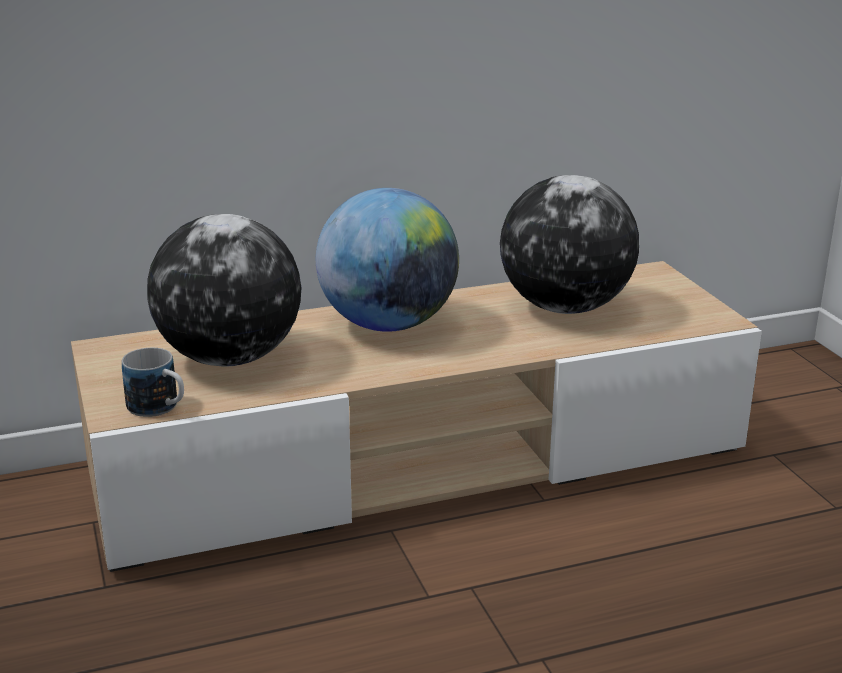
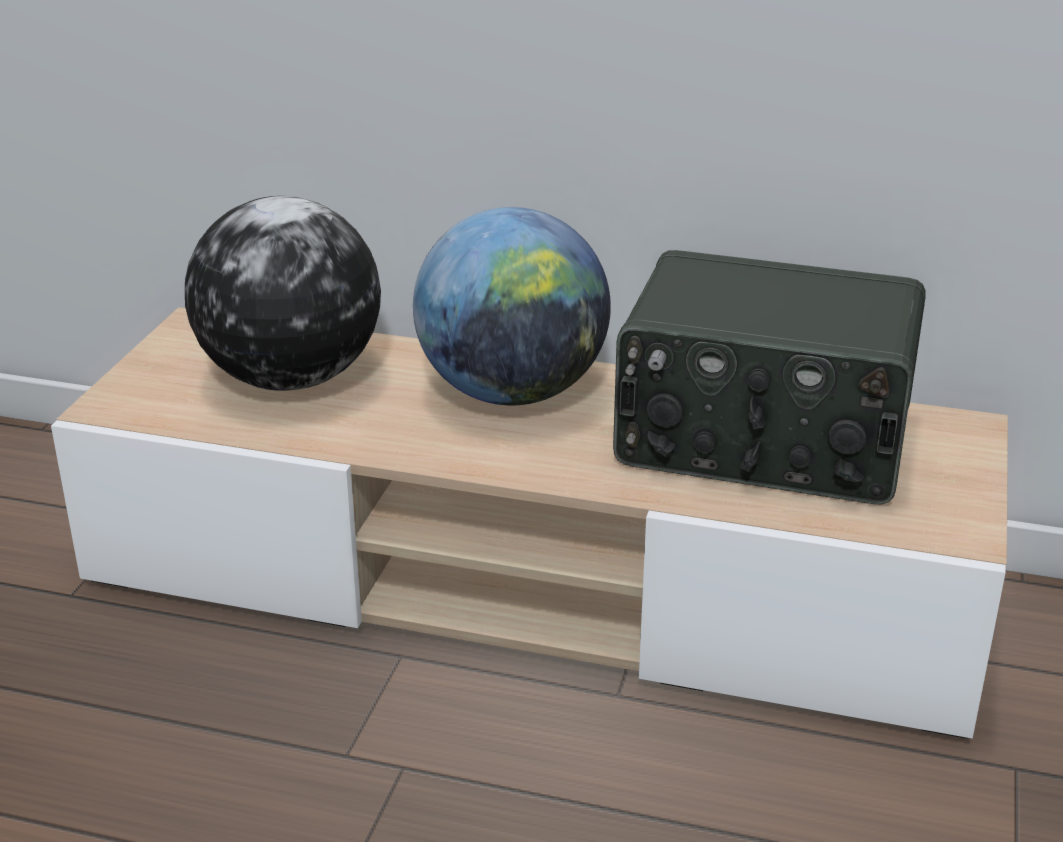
camera: 35 degrees right, 5 degrees up
(160, 409) = (149, 415): mug -> none
(565, 307) = (763, 441): globe -> radio

